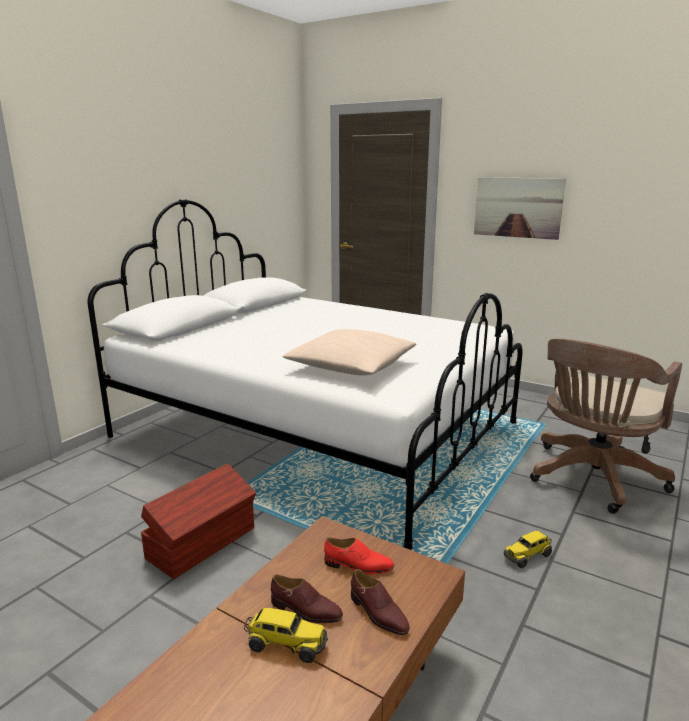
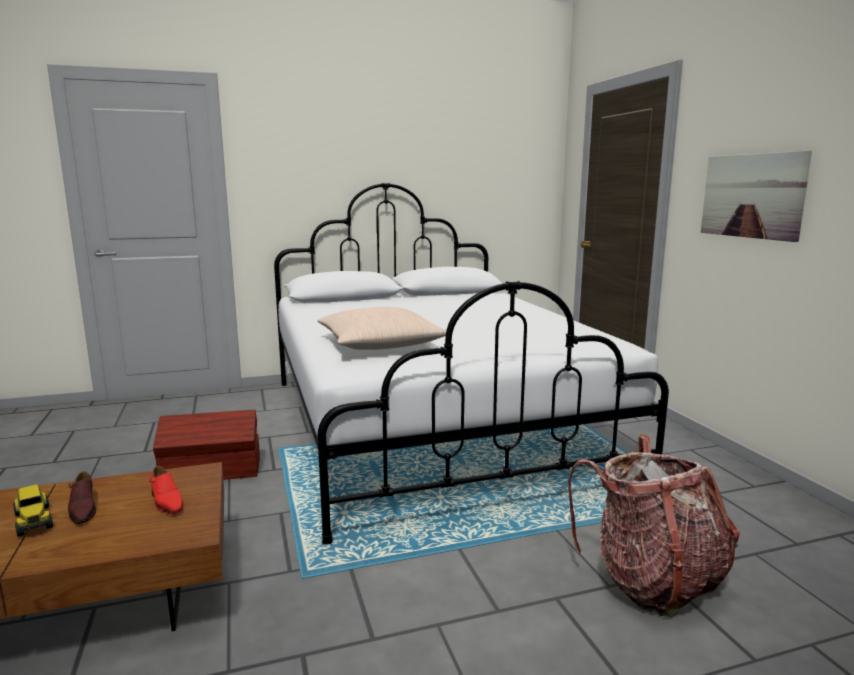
camera: 40 degrees right, 5 degrees down
(378, 613) = (107, 535): brown shoe -> none
(527, 556) = (420, 607): toy truck -> none
(592, 479) = (652, 580): brown office chair -> backpack

